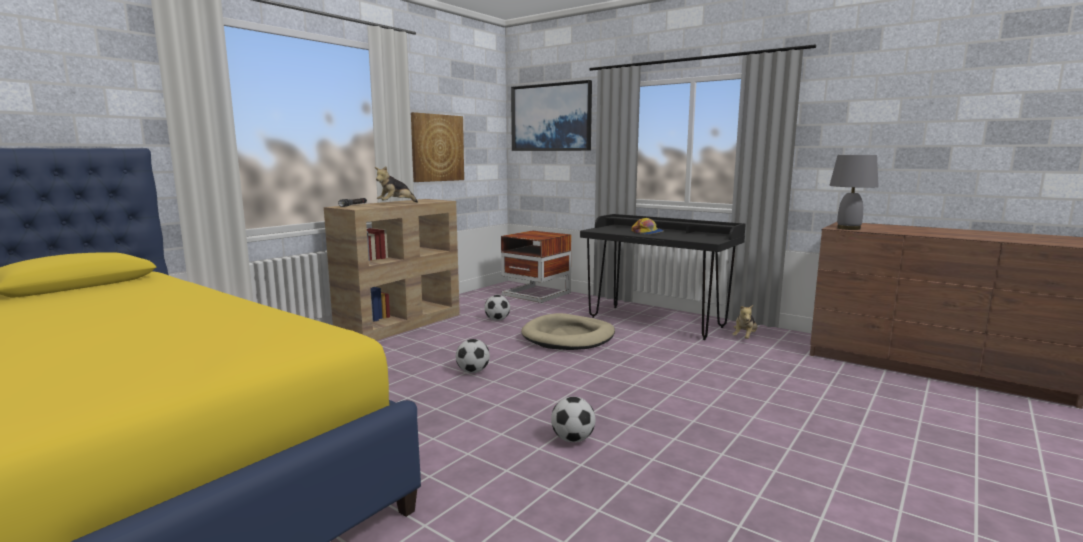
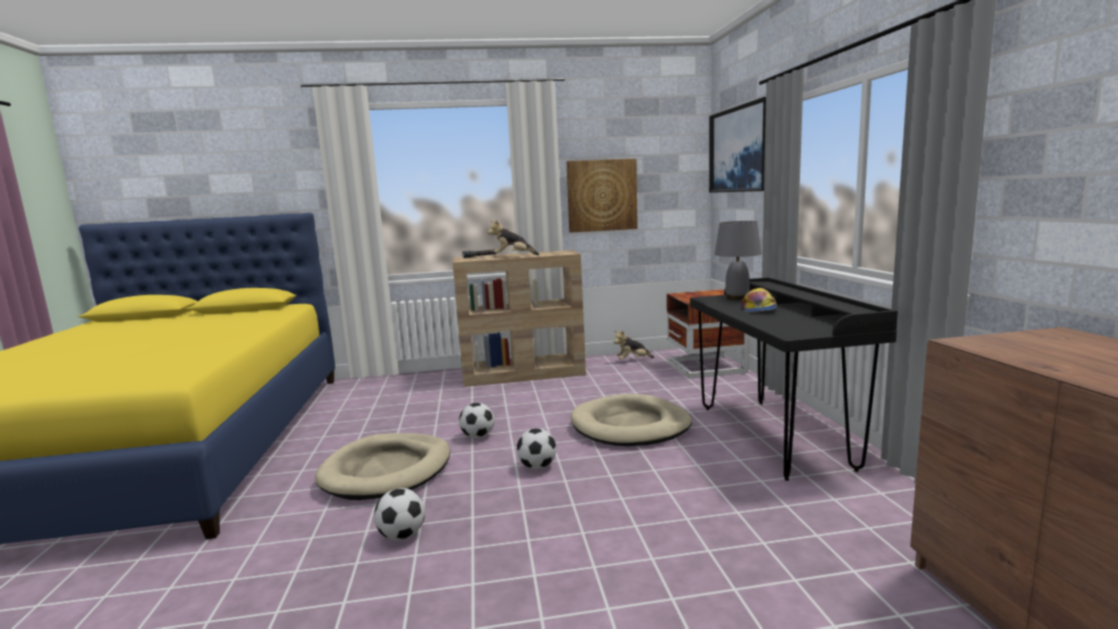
camera: 45 degrees right, 0 degrees up
(453, 414) = (387, 470): none -> beige dog bed
(497, 320) = (605, 388): football -> football (537, 467)
(745, 338) = (858, 497): plush toy -> plush toy (632, 360)
(848, 228) = (989, 346): grey table lamp -> grey table lamp (736, 297)

